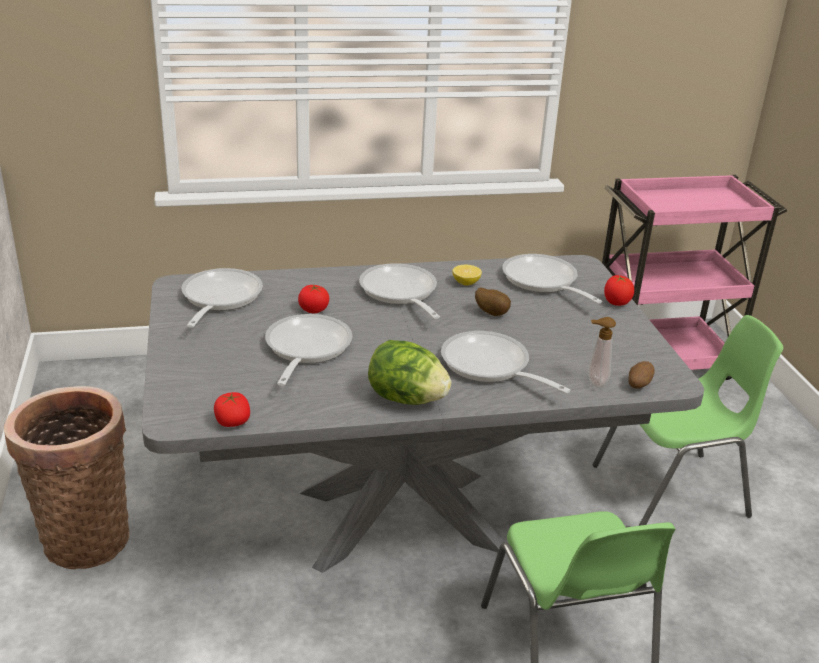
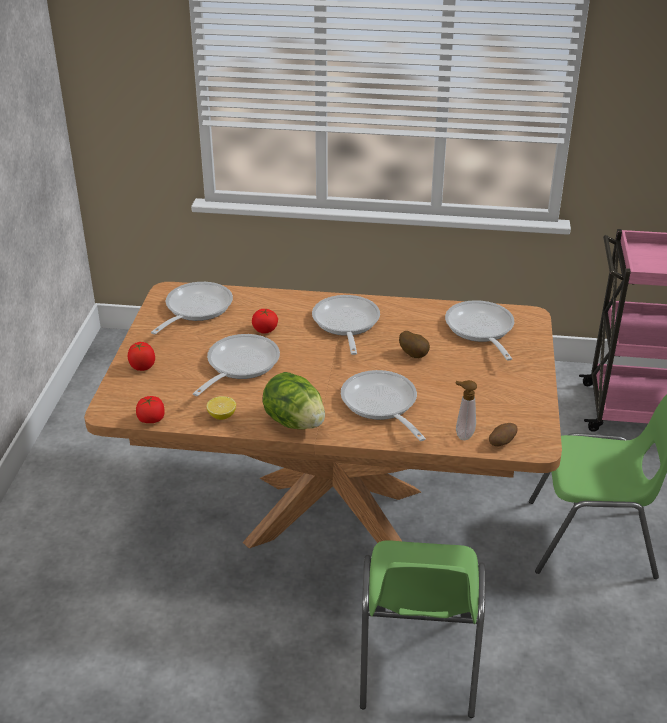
camera: 20 degrees right, 5 degrees up
(84, 536) = (82, 481): basket -> none
(400, 518) = (333, 515): grey dining table -> brown dining table
(466, 283) = (409, 322): lemon -> lemon (222, 416)
(616, 303) = (536, 360): tomato -> tomato (142, 367)

